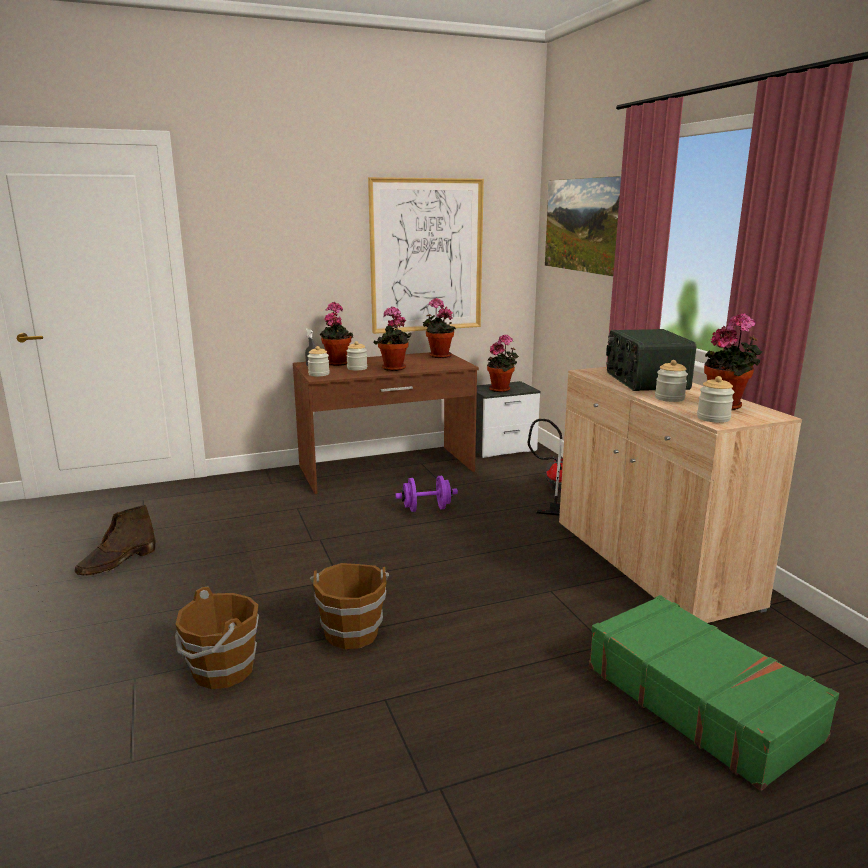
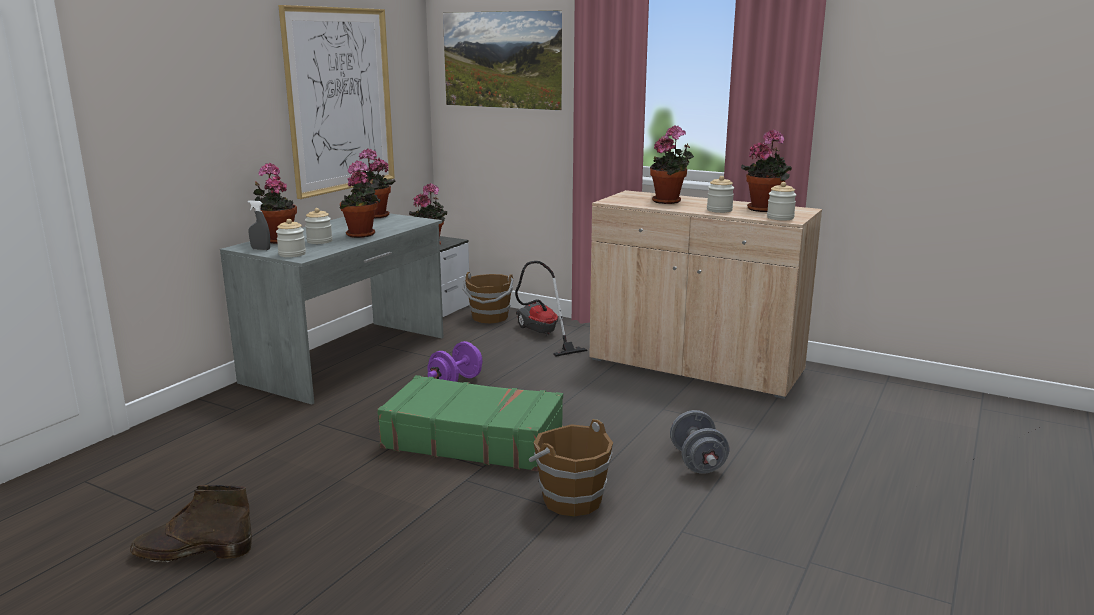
camera: 40 degrees left, 0 degrees up
(116, 562) = (191, 552): brown boot -> brown boot turned 90 degrees clockwise
(221, 671) = (516, 580): brown bucket -> brown bucket (490, 318)
(386, 469) = (349, 359): brown desk -> grey desk
(499, 649) = (697, 462): none -> grey dumbbell
(645, 381) = (669, 201): radio -> potted plant
(700, 701) = (852, 438): green suitcase -> green suitcase (473, 439)

